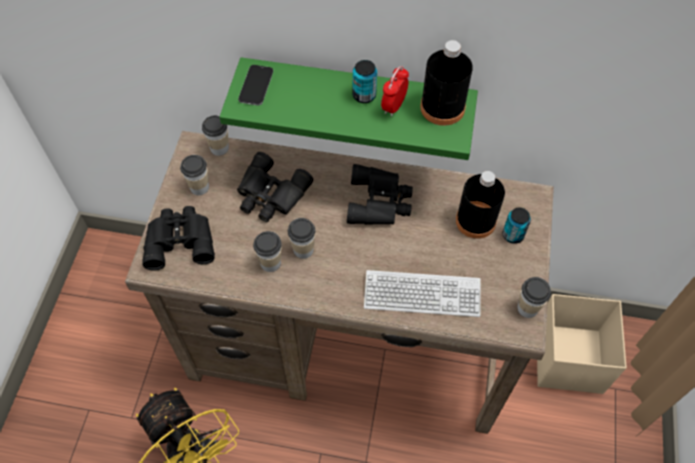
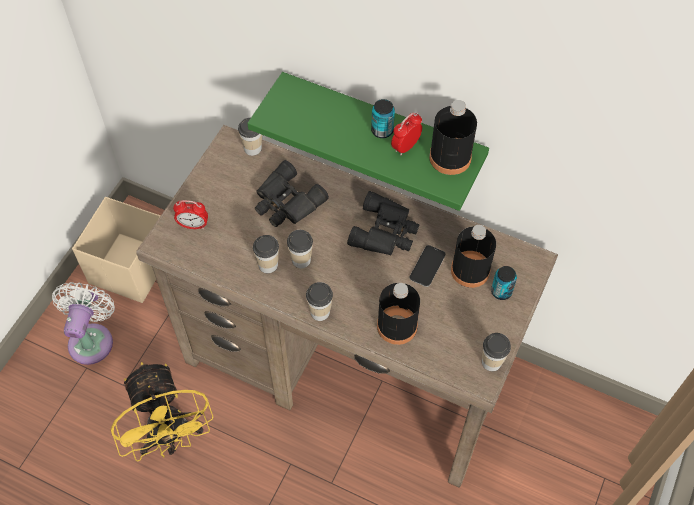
camera: 15 degrees right, 0 degrees up
(87, 379) = (92, 339): none -> white fan
(179, 240) = (193, 225): black binoculars -> alarm clock
(199, 187) = (224, 181): cup -> cup (320, 312)
(256, 86) = (288, 101): phone -> phone (427, 266)
(422, 294) = (397, 326): keyboard -> black bottle
(569, 357) = (566, 435): beige storage box -> beige storage box (132, 267)

